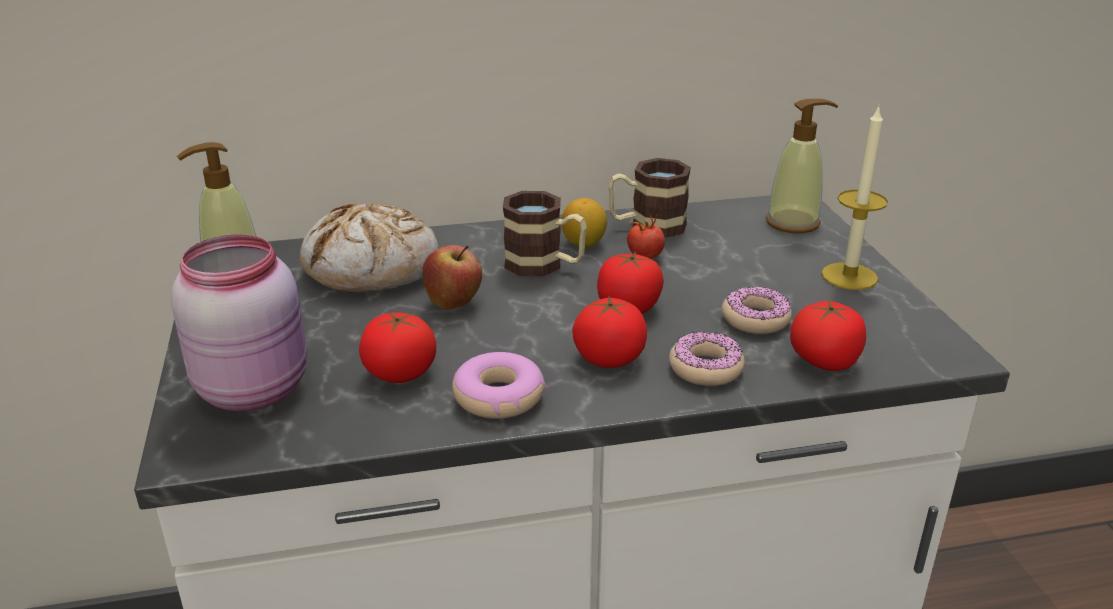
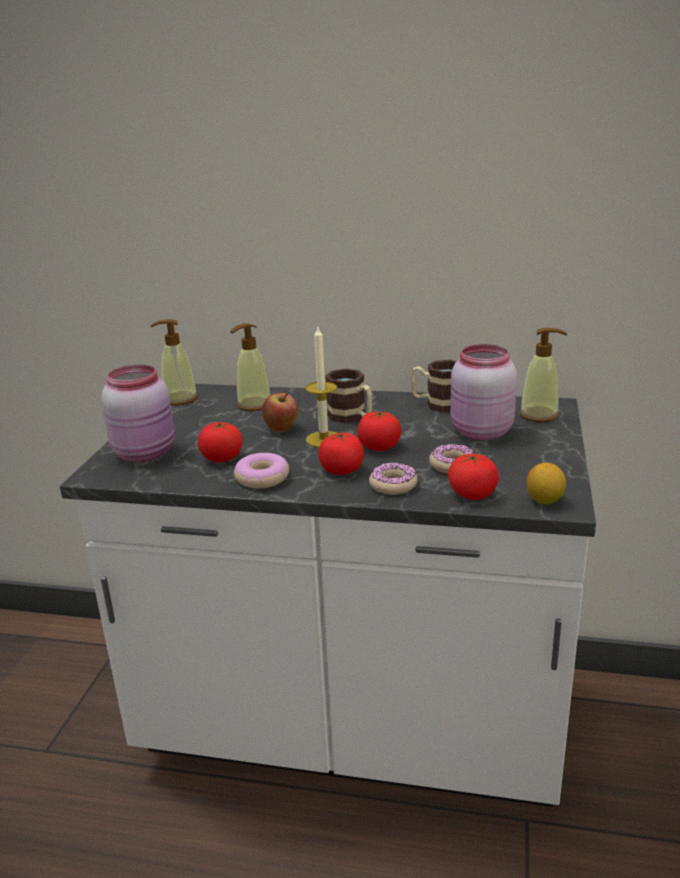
camera: 25 degrees right, 5 degrees down
(372, 268) = (254, 405): bread -> soap dispenser
(584, 244) = (387, 409): lemon -> lemon (544, 501)
(645, 256) = (418, 421): tomato -> none
(742, 260) = (479, 432): none -> pink jar
(849, 276) = (543, 451): candle -> candle (324, 439)

